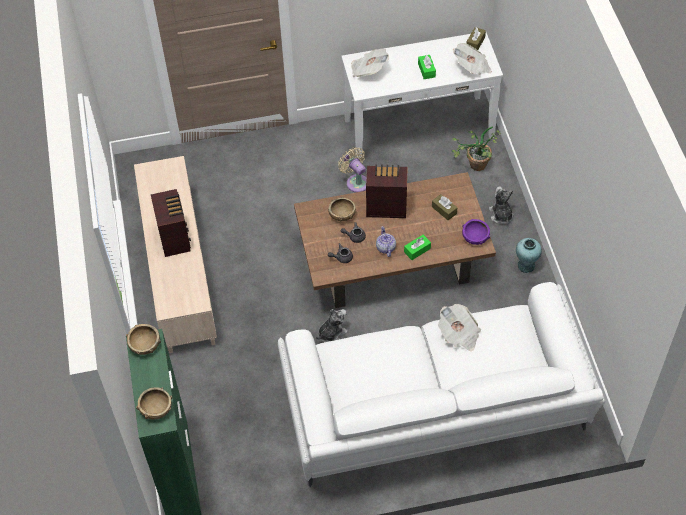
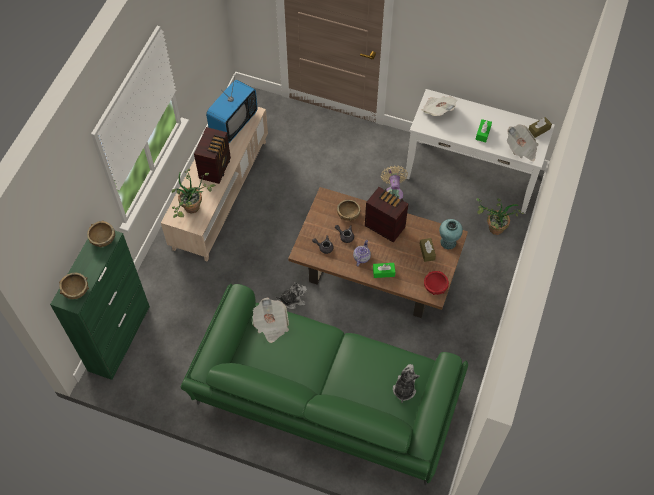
camera: 30 degrees right, 5 degrees up
(160, 186) = (233, 123): none -> television
(182, 291) = (193, 210): none -> potted plant
(434, 411) = (323, 402): white sofa -> green sofa
(459, 334) = (364, 356): newspaper -> newspaper (271, 325)
(475, 237) = (435, 286): purple bowl -> red bowl
(501, 215) = (484, 278): plush toy -> plush toy (404, 389)
(526, 265) = (475, 329): turquoise vase -> turquoise vase (448, 242)

